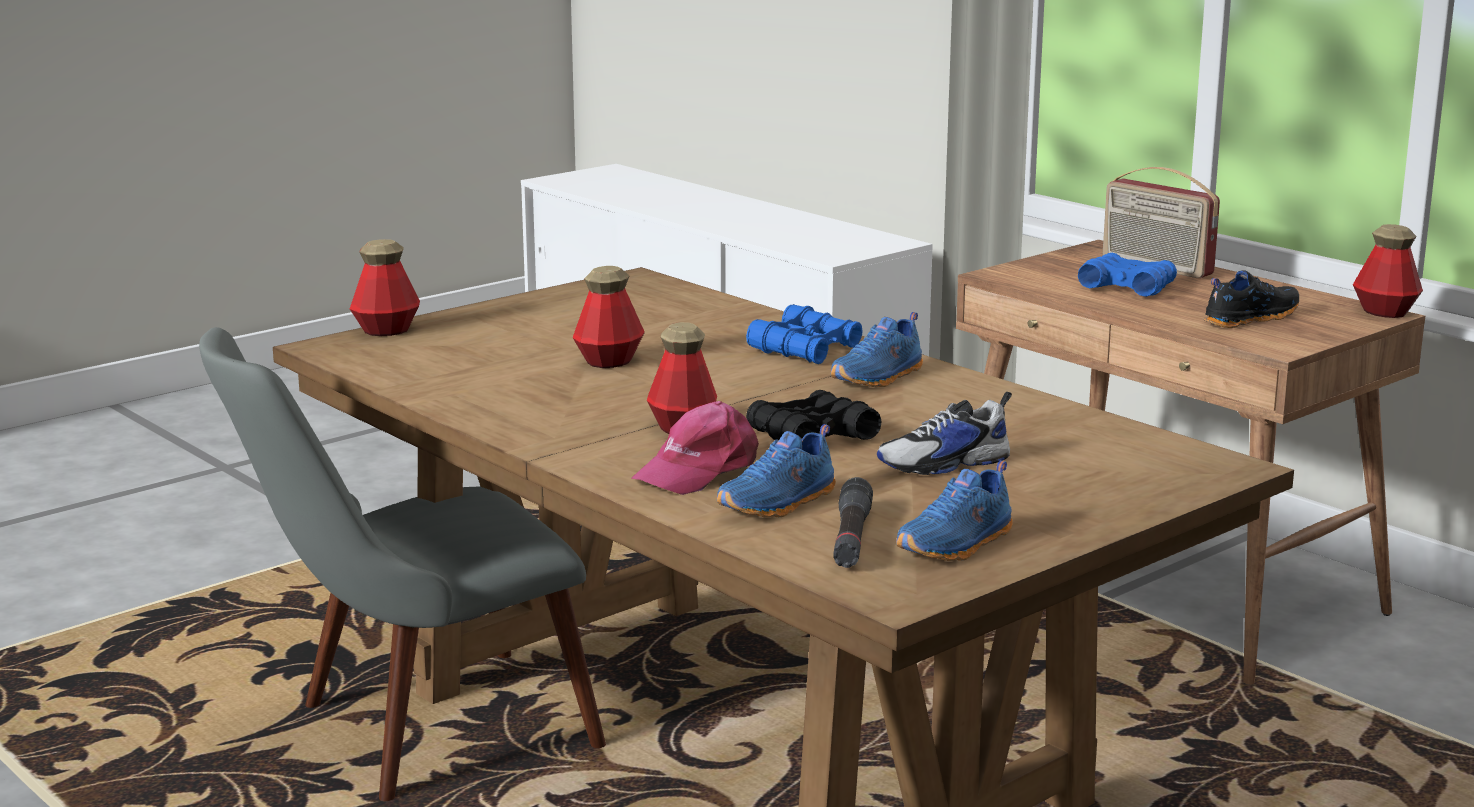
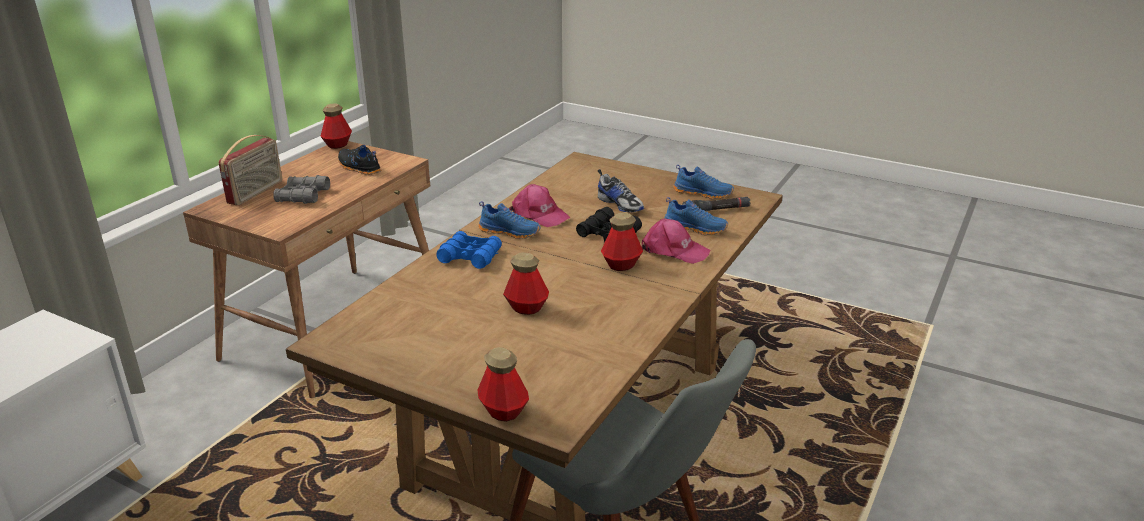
camera: 110 degrees left, 10 degrees up
(939, 402) = (539, 214): none -> pink cap
(1127, 287) = (302, 196): blue binoculars -> grey binoculars

